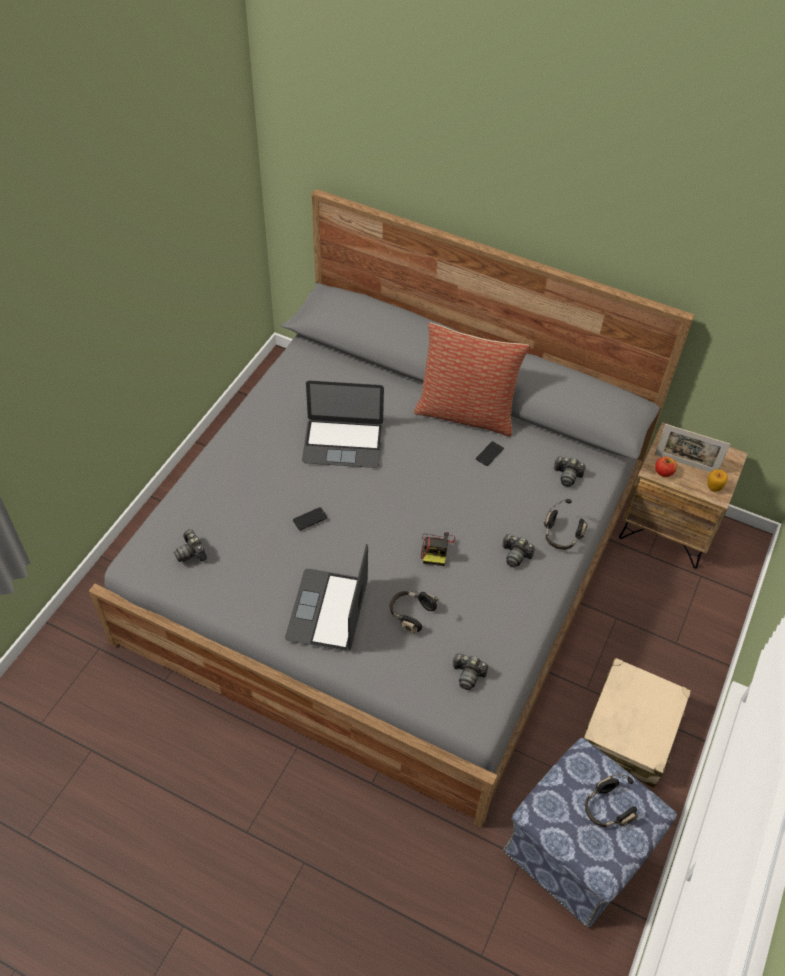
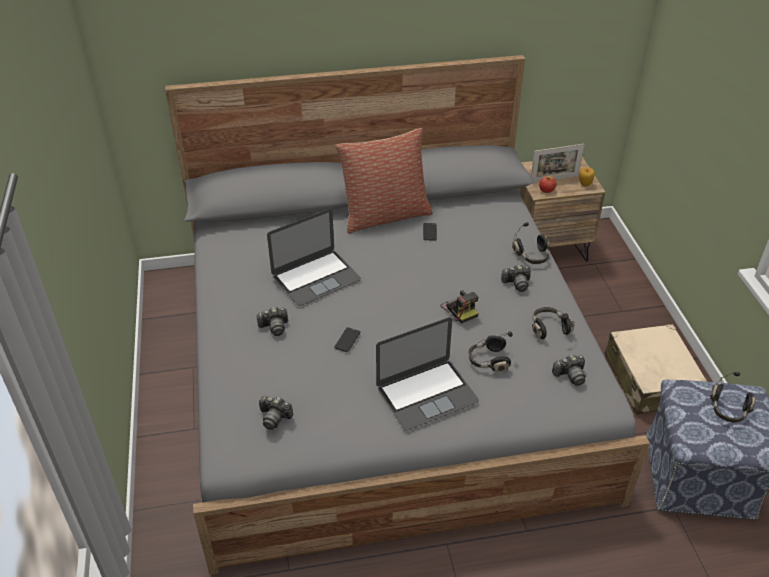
camera: 35 degrees left, 10 degrees down
(328, 610) = (427, 394): laptop -> laptop turned 90 degrees counterclockwise
(498, 618) = (548, 328): none -> black headphones
(567, 476) = (495, 219): camera -> camera (274, 327)

